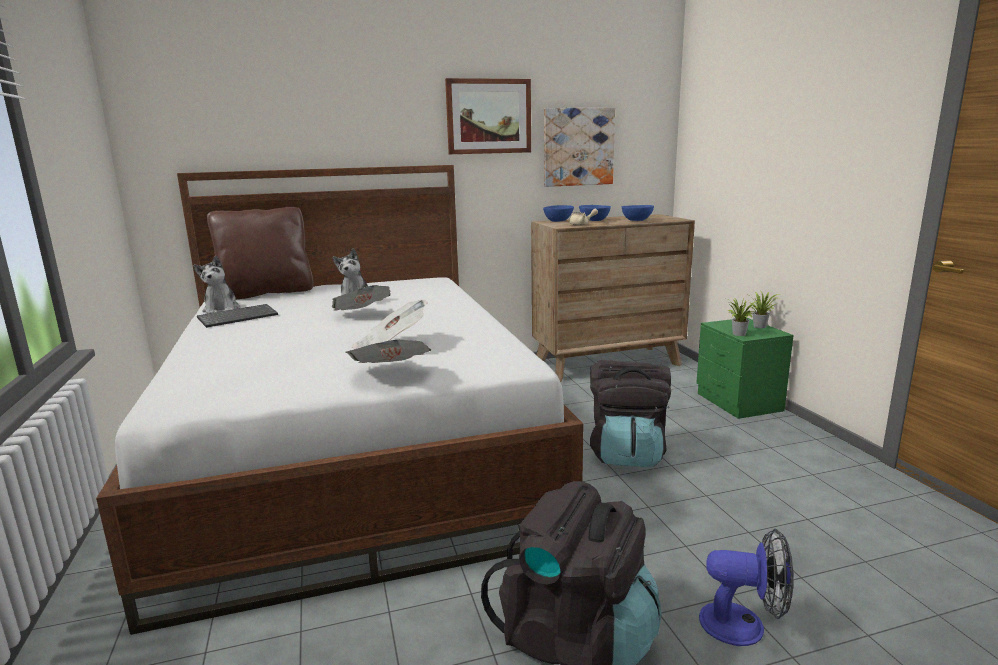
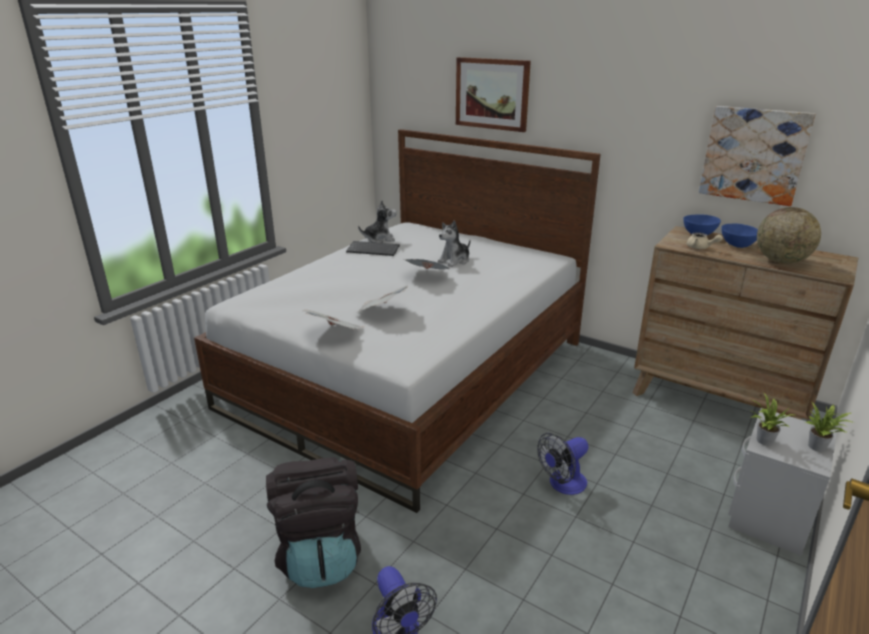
camera: 50 degrees right, 10 degrees up
(221, 310) = (379, 239): plush toy -> plush toy turned 135 degrees counterclockwise
(267, 293) = (430, 231): brown pillow -> none
(488, 116) = (649, 109): picture -> picture (492, 94)
(627, 453) = (562, 484): black backpack -> fan
(637, 220) = (781, 261): blue bowl -> globe
(738, 402) = (769, 515): green nightstand -> grey nightstand

